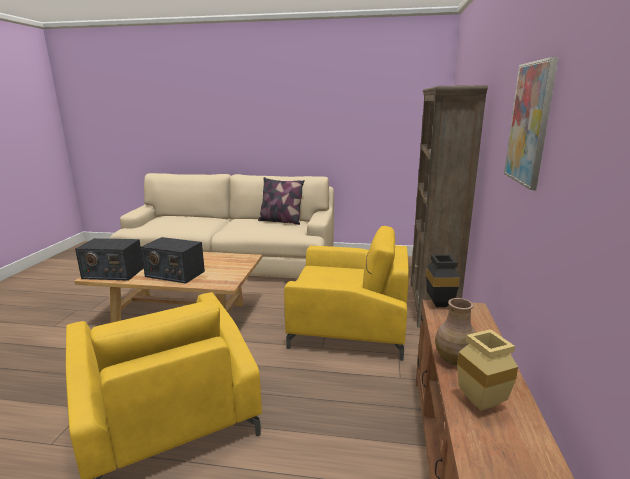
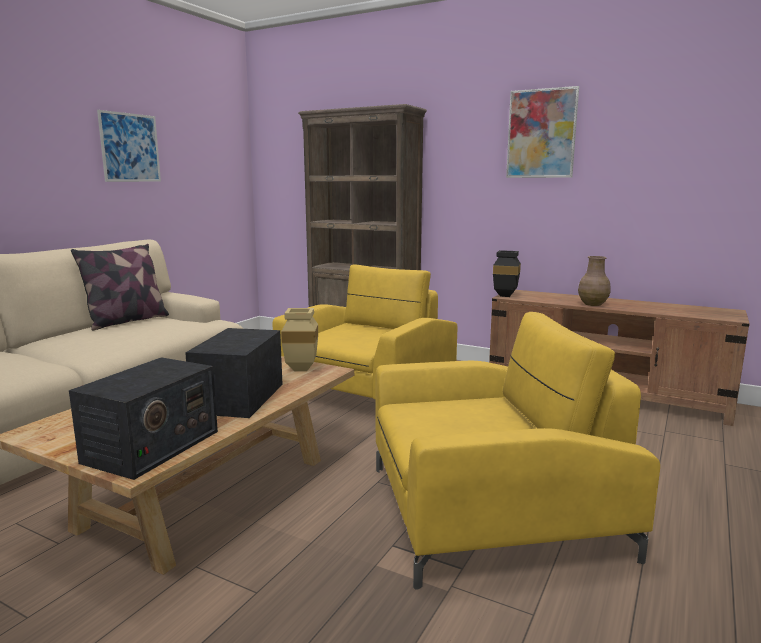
camera: 70 degrees left, 5 degrees down
(174, 274) = (239, 398): radio -> radio turned 150 degrees clockwise
(332, 118) = (130, 147): none -> picture
(478, 402) = (644, 307): beige vase -> beige vase (299, 369)

